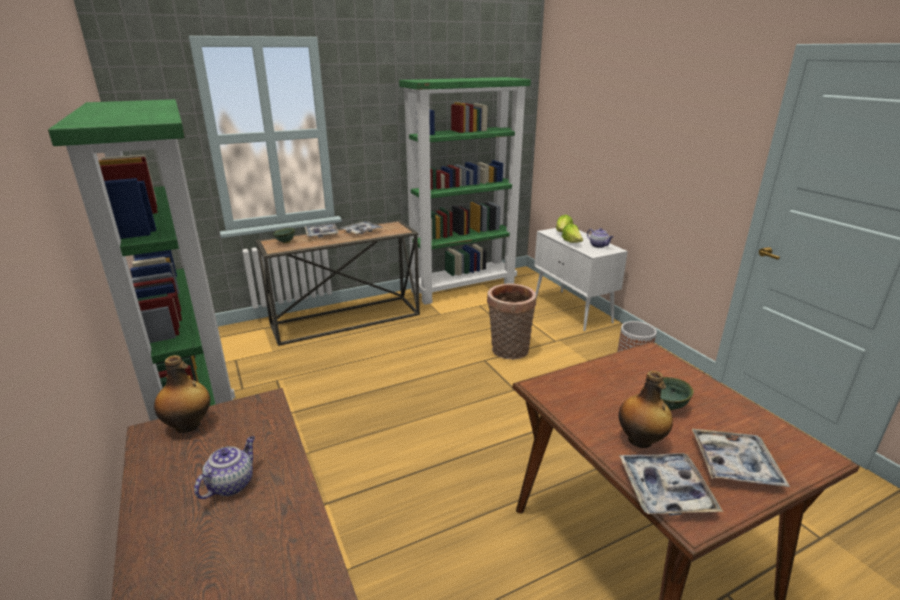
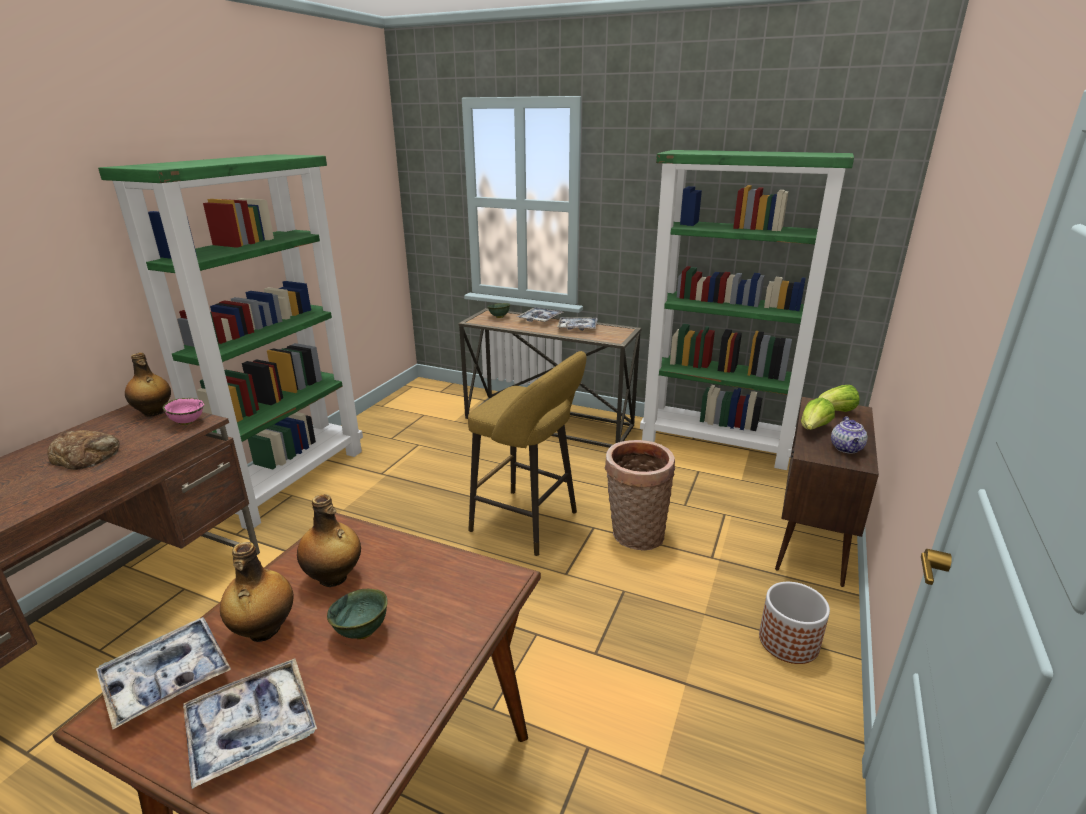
camera: 50 degrees right, 0 degrees up
(231, 484) = (87, 455): teapot -> bread
(253, 409) = (188, 422): none -> pink bowl
(449, 379) = (529, 523): none -> yellow stool
(572, 310) = (811, 538): white cabinet -> brown cabinet
(602, 402) = (334, 578): none -> bottle

